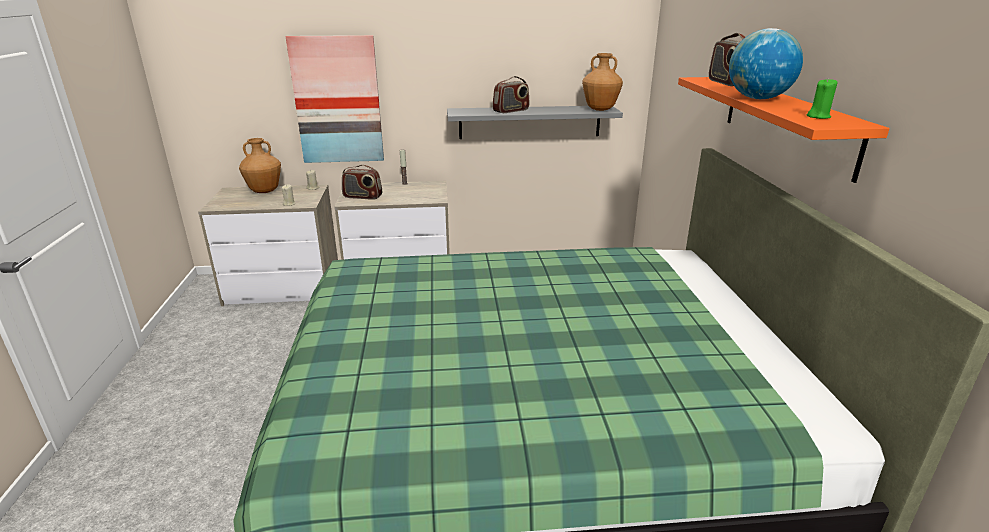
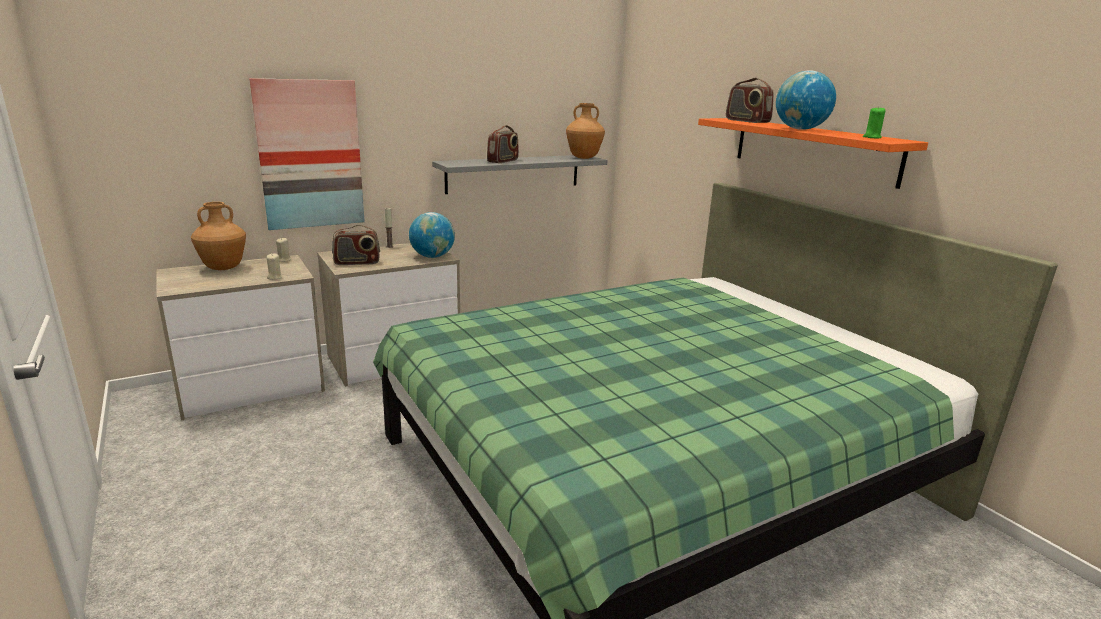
camera: 25 degrees left, 5 degrees down
(428, 197) = (432, 256): none -> globe

